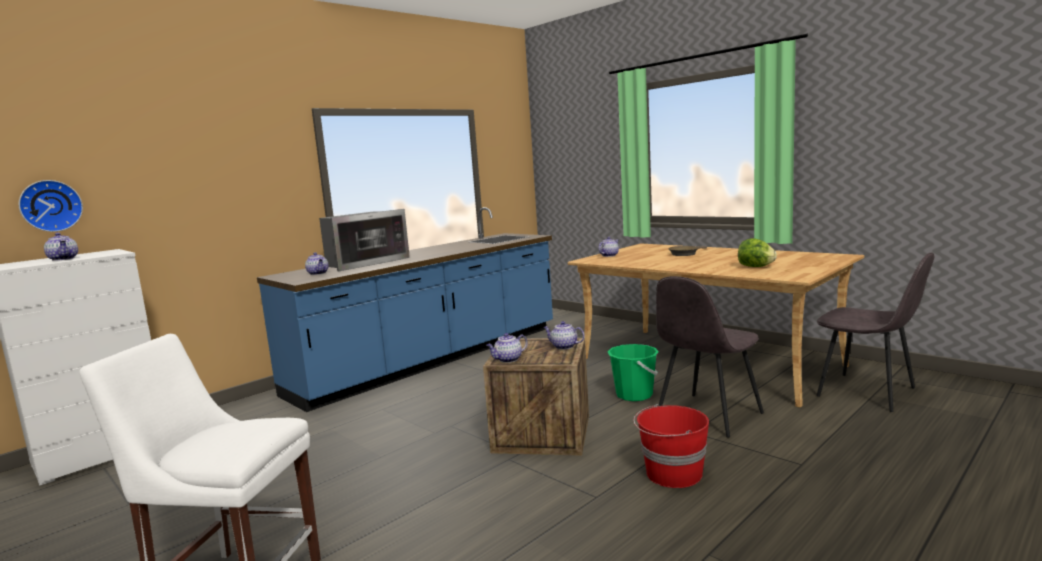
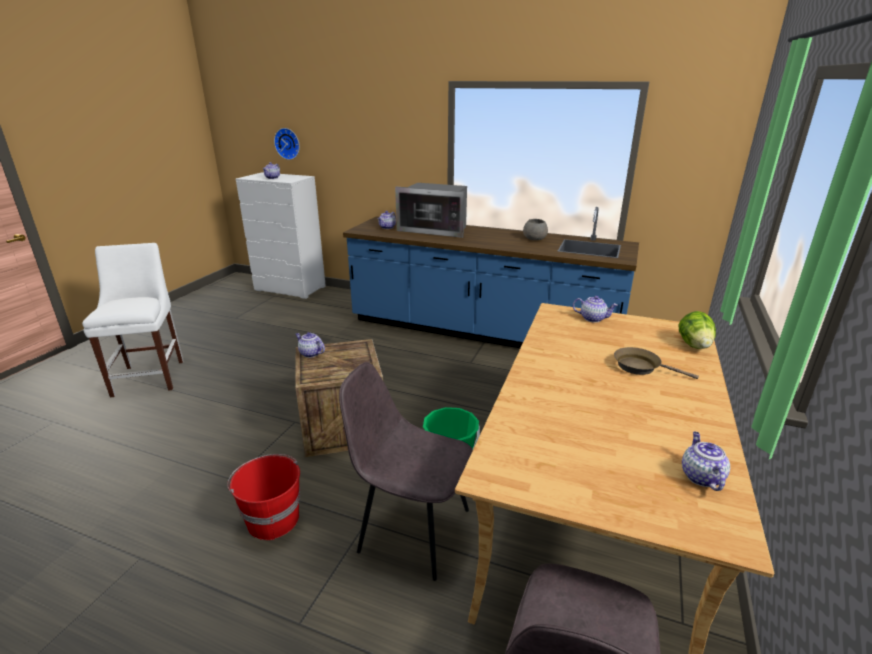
camera: 65 degrees right, 15 degrees up
(452, 246) = (534, 238): none -> grey bowl
(563, 346) = (349, 371): teapot -> teapot (700, 476)
(755, 267) = (559, 433): lettuce -> lettuce (694, 345)

